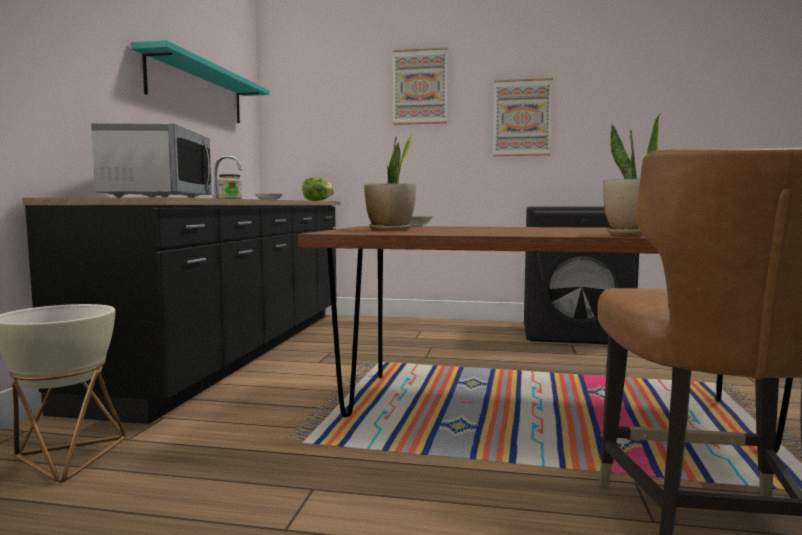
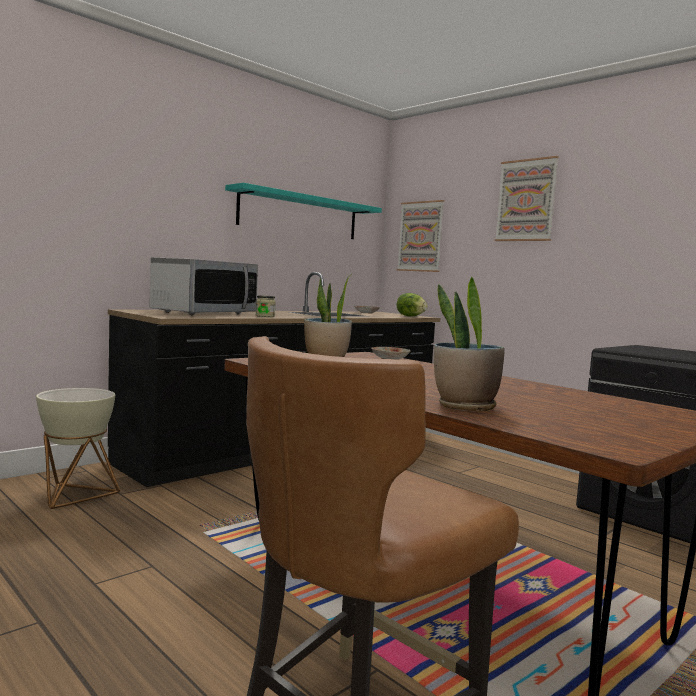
camera: 35 degrees right, 0 degrees up
(522, 118) = (637, 236): picture -> picture (420, 236)

